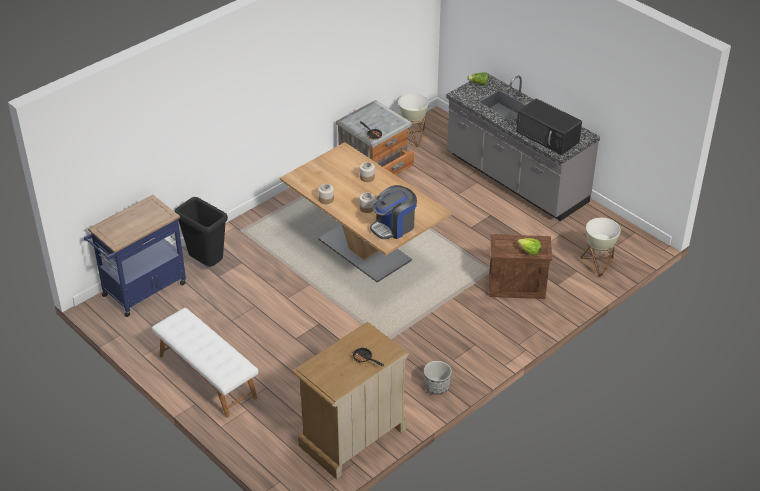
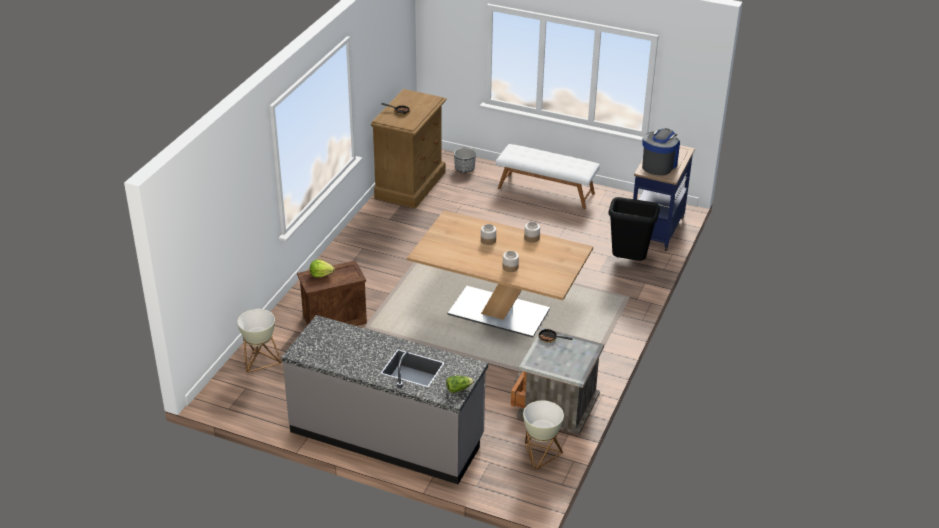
camera: 155 degrees right, 5 degrees down
(393, 226) = (452, 231): coffee machine -> coffee machine (659, 165)
(436, 387) = (366, 228): planter -> planter (464, 169)
(548, 137) = (340, 339): black microwave -> none

